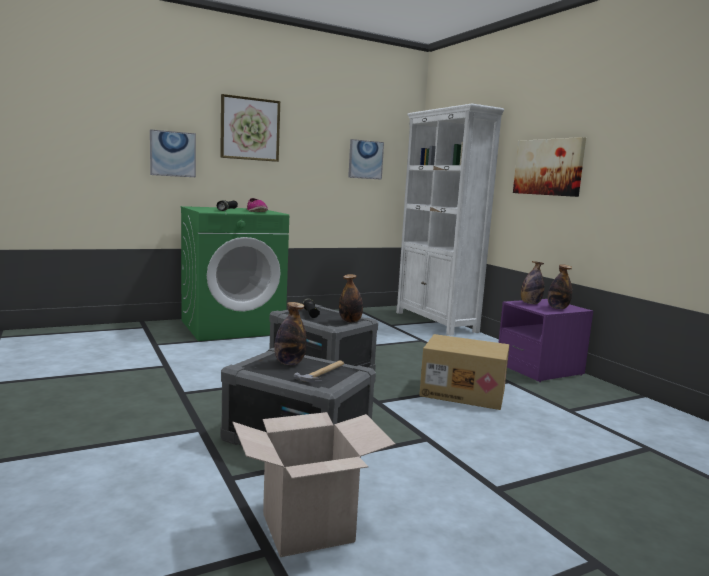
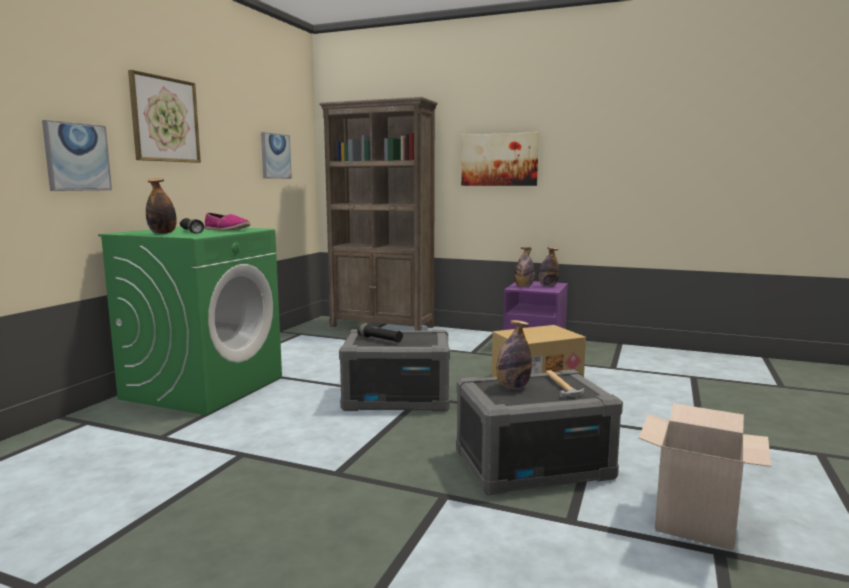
camera: 40 degrees left, 0 degrees up
(350, 321) = (431, 337): bottle -> bottle (163, 233)
(436, 322) = (382, 326): white bookcase -> brown bookcase

